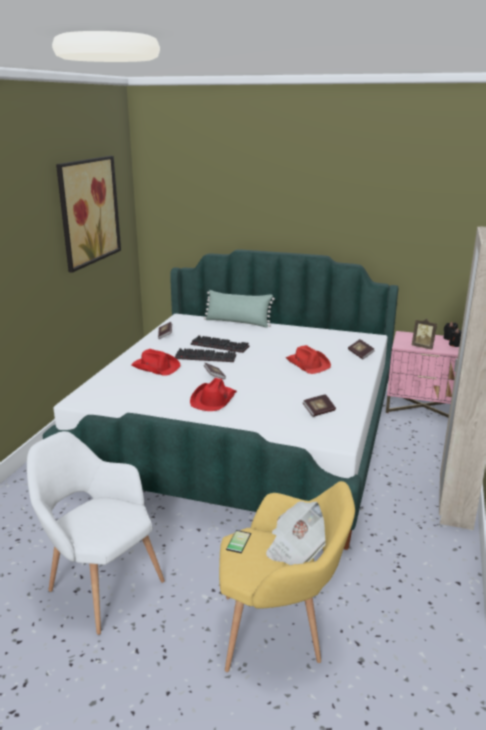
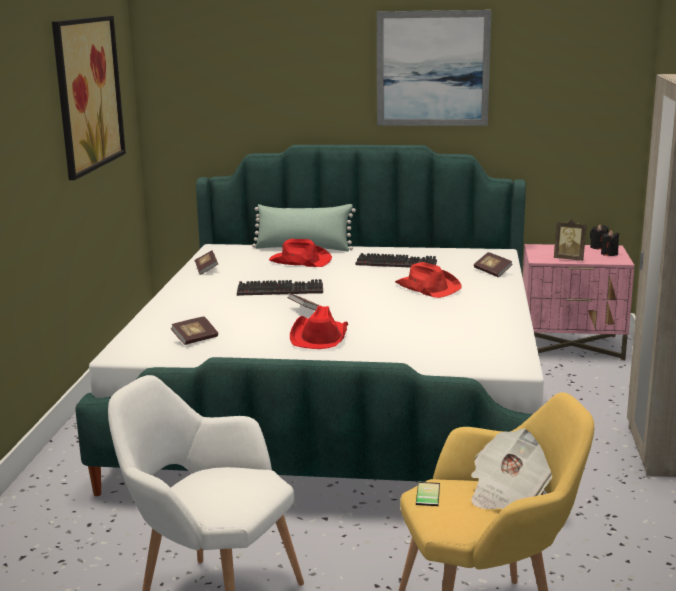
camera: 10 degrees left, 5 degrees down
(155, 367) = (214, 307): red hat -> red hat (299, 261)
(221, 345) = (295, 276): keyboard -> keyboard (397, 263)
(319, 411) = (471, 337): book -> book (195, 339)
(336, 200) = (432, 68): none -> picture

